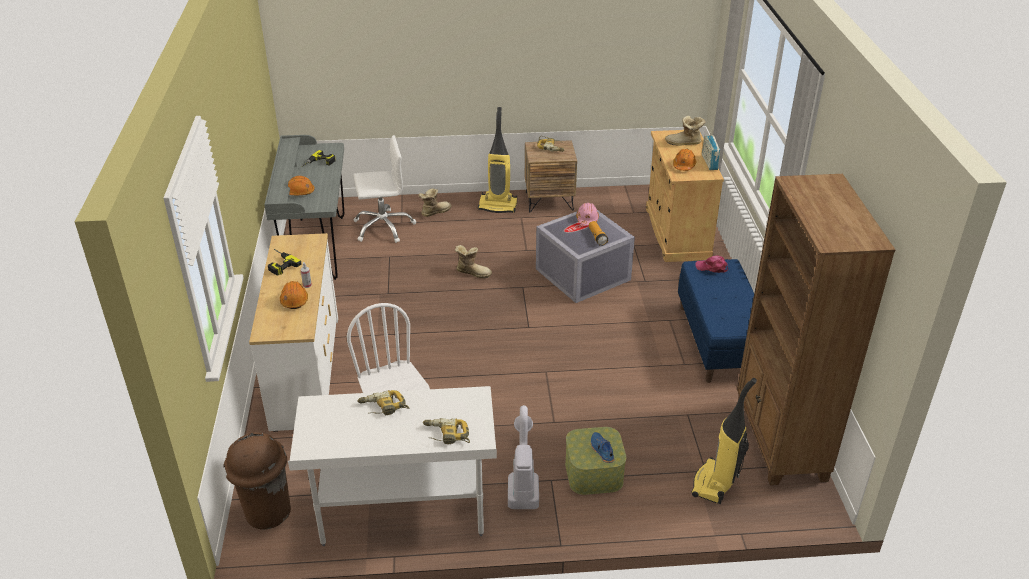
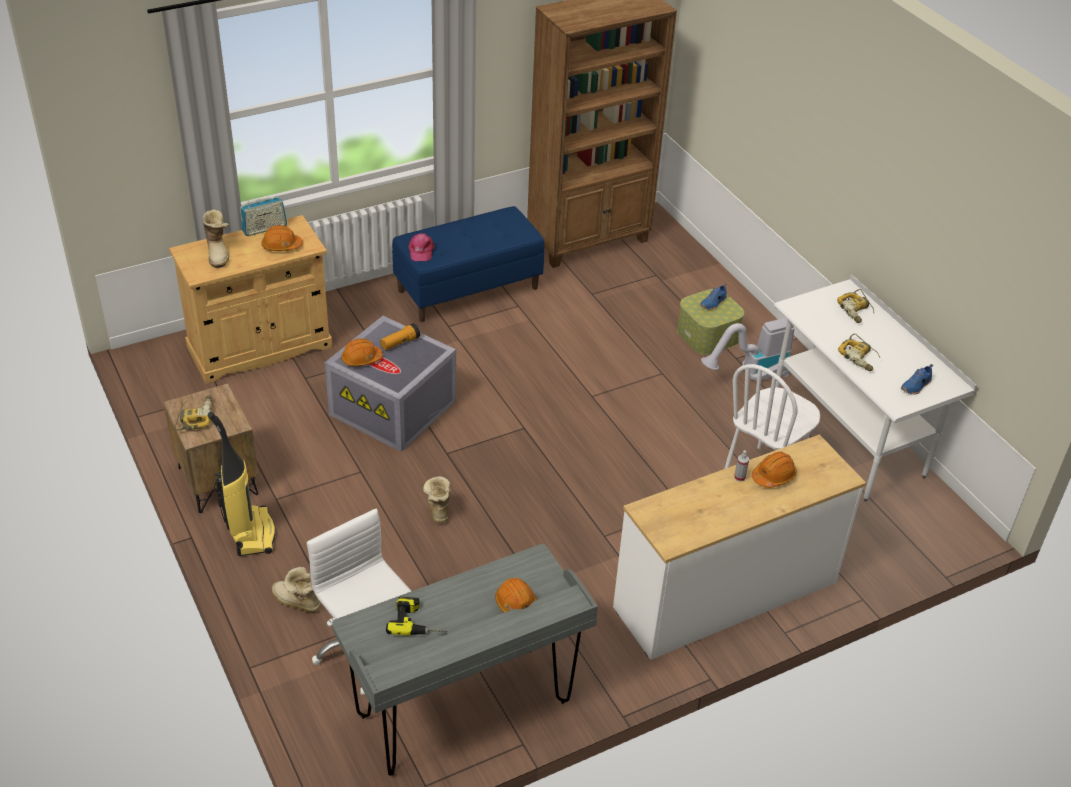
camera: 115 degrees left, 5 degrees up
(267, 512) = (927, 533): brown trash can -> none
(279, 264) = (719, 522): power drill -> none
(322, 427) = (916, 386): none -> blue shoe
(587, 219) = (361, 359): pink hard hat -> orange hard hat
(715, 484) = (667, 268): vacuum cleaner -> none

